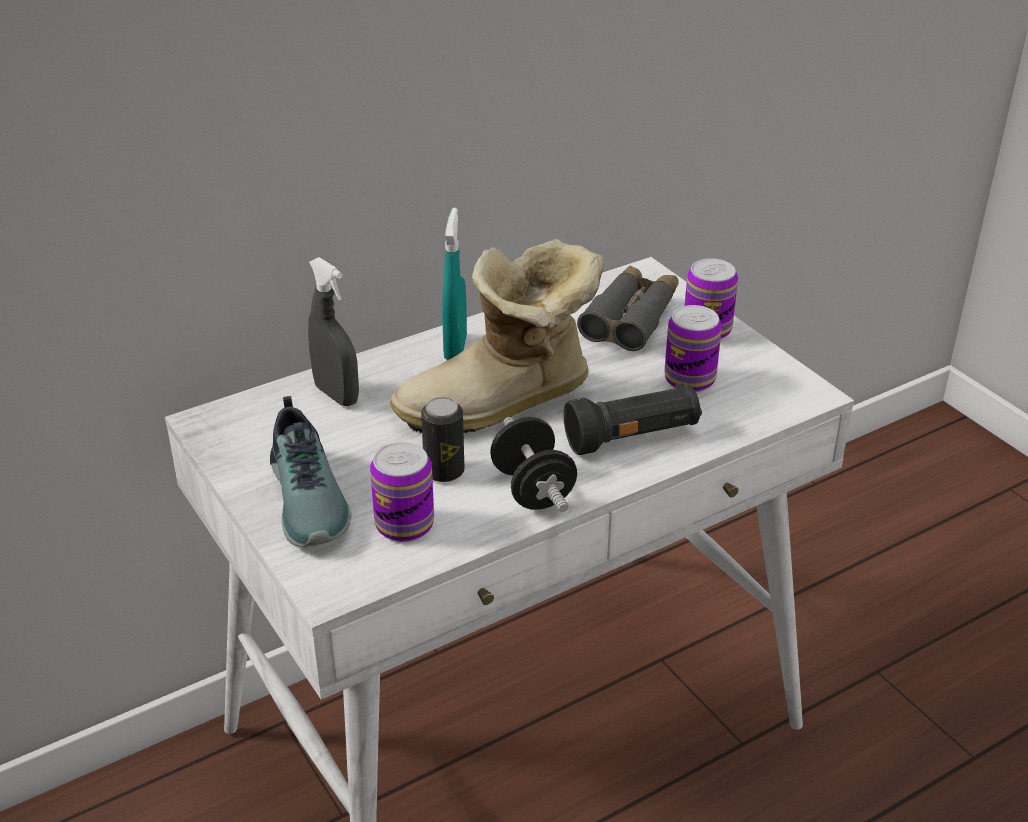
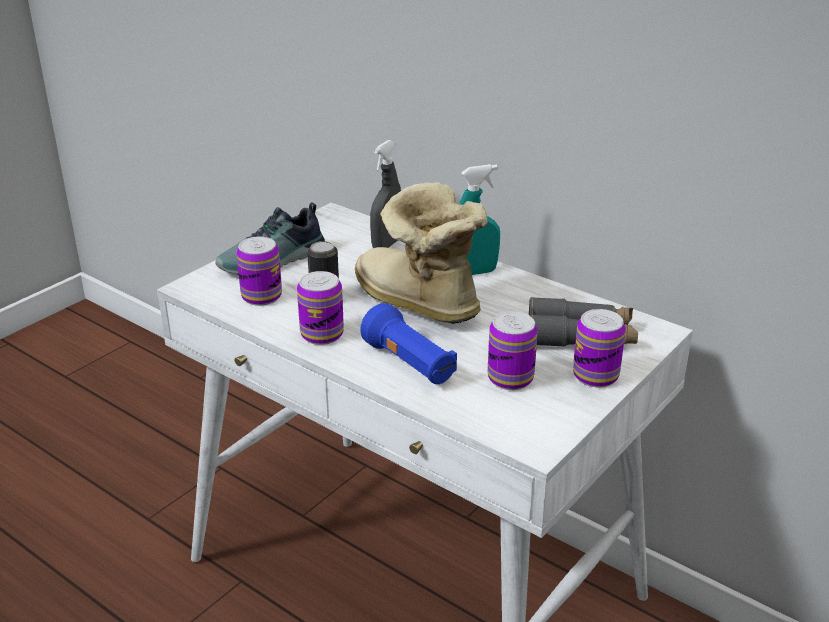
camera: 70 degrees right, 5 degrees down
(533, 489) = (322, 334): black dumbbell -> can
(632, 437) = (410, 364): black flashlight -> blue flashlight

